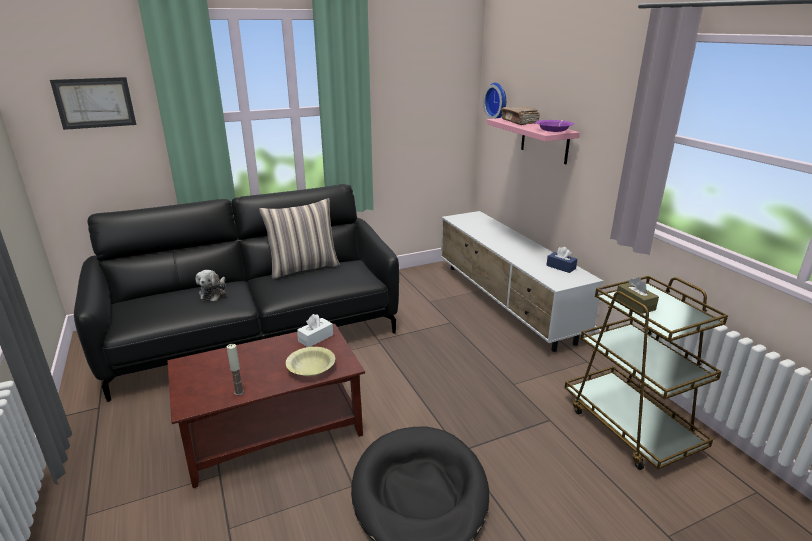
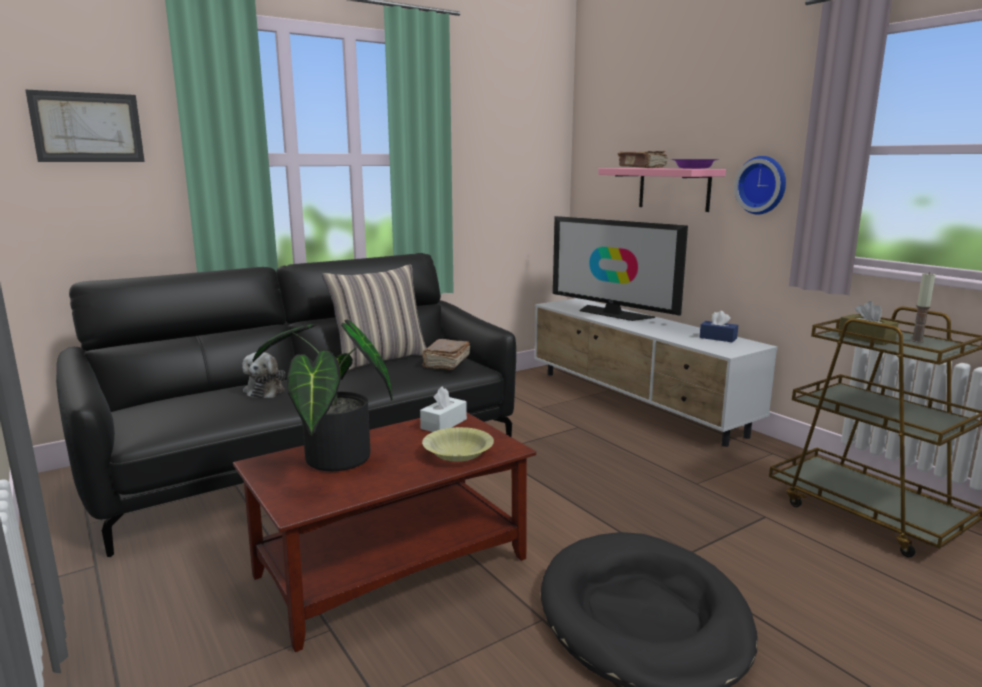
camera: 10 degrees left, 10 degrees down
(227, 366) = (332, 461): none -> potted plant
(239, 392) = (367, 487): candle -> candle (917, 341)
(346, 276) = (446, 363): none -> brown book
(495, 232) = (612, 313): none -> television
(497, 101) = (600, 155): wall clock -> wall clock (762, 185)

